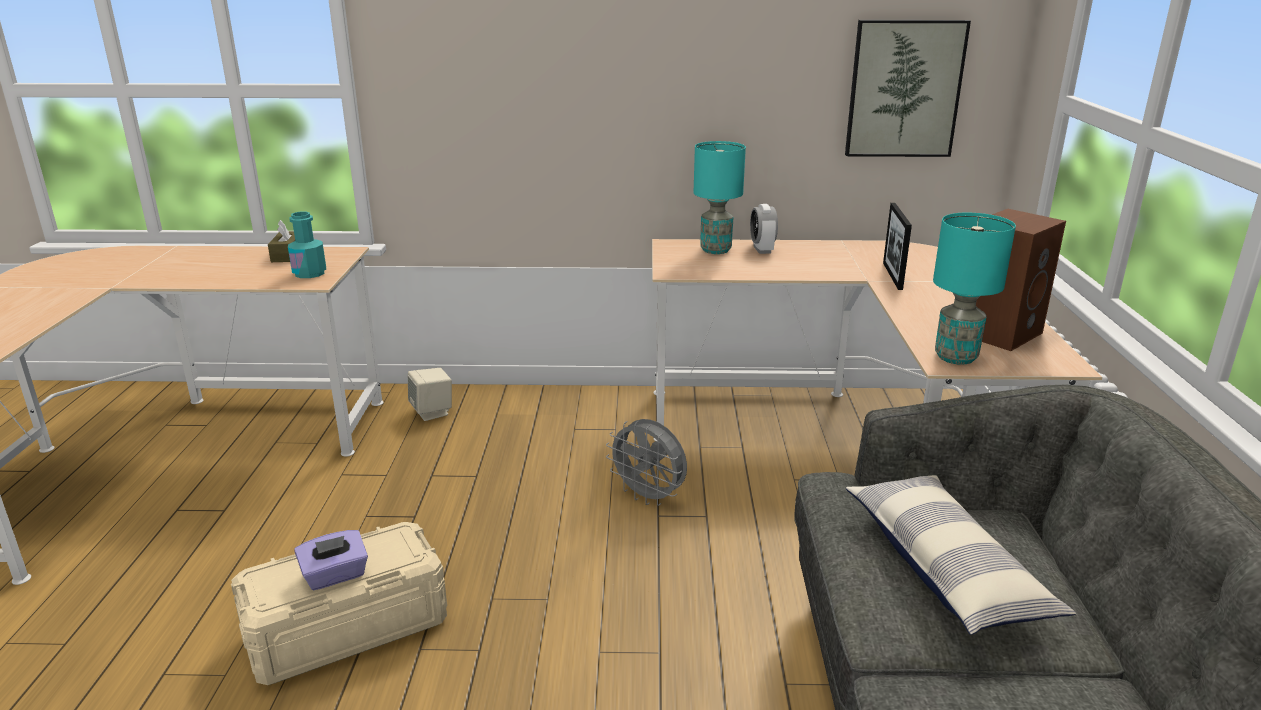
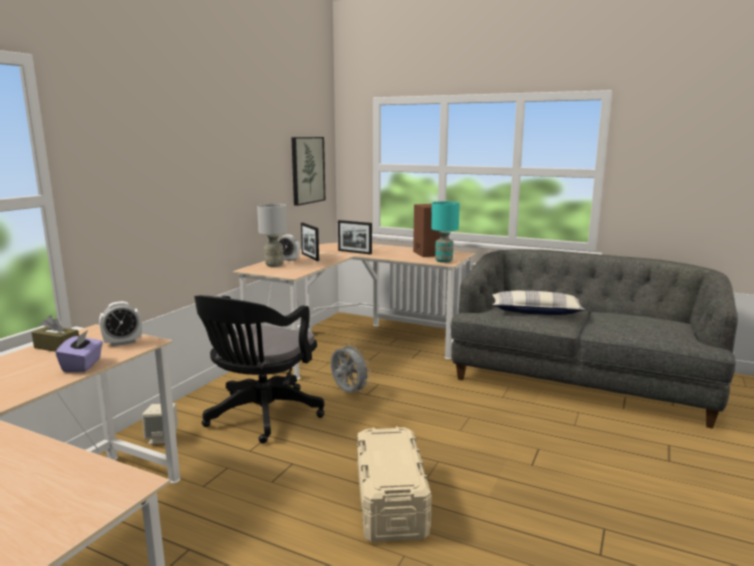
camera: 65 degrees left, 10 degrees down
(309, 273) = (123, 342): turquoise bottle -> alarm clock
(335, 576) = (401, 457): purple tissue box -> purple tissue box (83, 365)
(523, 452) = (260, 416): none -> black office chair
(649, 497) = (348, 392): grey fan -> grey fan turned 105 degrees counterclockwise
(715, 250) = (274, 265): turquoise table lamp -> grey table lamp
(802, 257) = (310, 257): none -> picture frame

